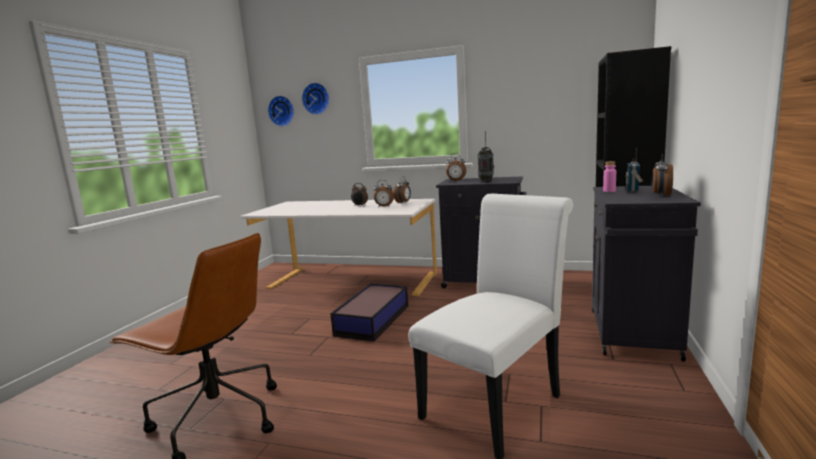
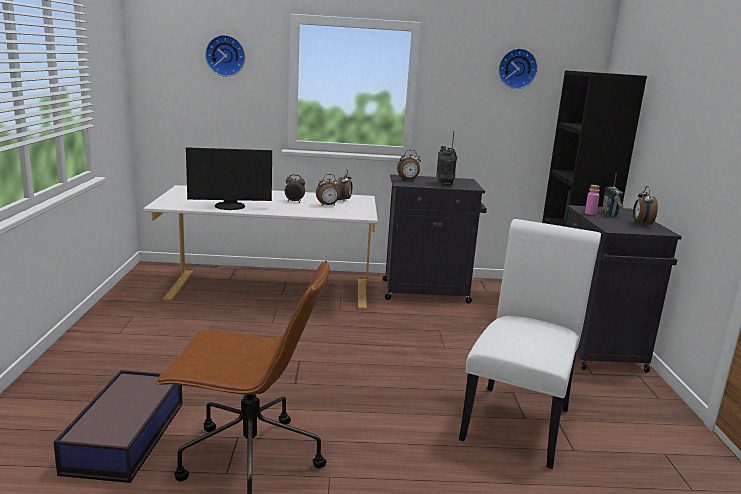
camera: 20 degrees left, 5 degrees up
(282, 111) = (173, 64): wall clock -> wall clock (517, 68)
(303, 211) = (230, 207): none -> monitor
(374, 320) = (336, 339): storage box -> storage box (127, 435)

